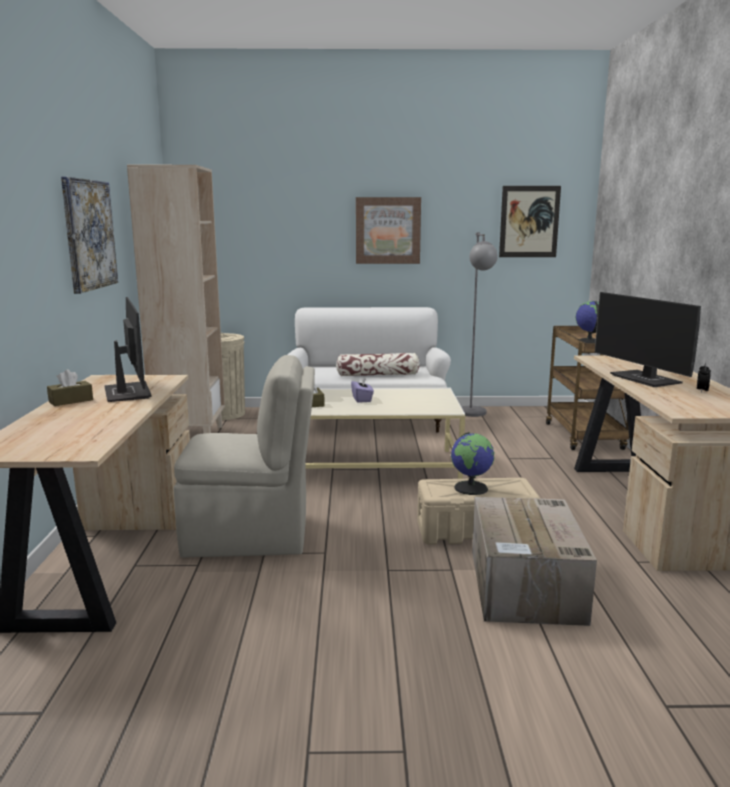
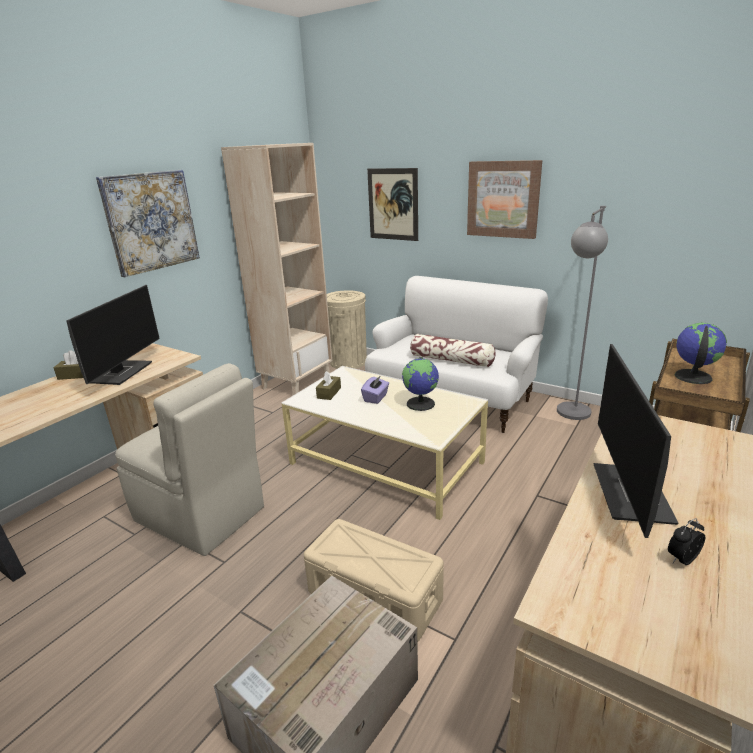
camera: 35 degrees right, 10 degrees up
(471, 488) = (365, 553): globe -> globe (421, 404)
(529, 221) = (685, 191): picture -> picture (393, 204)

